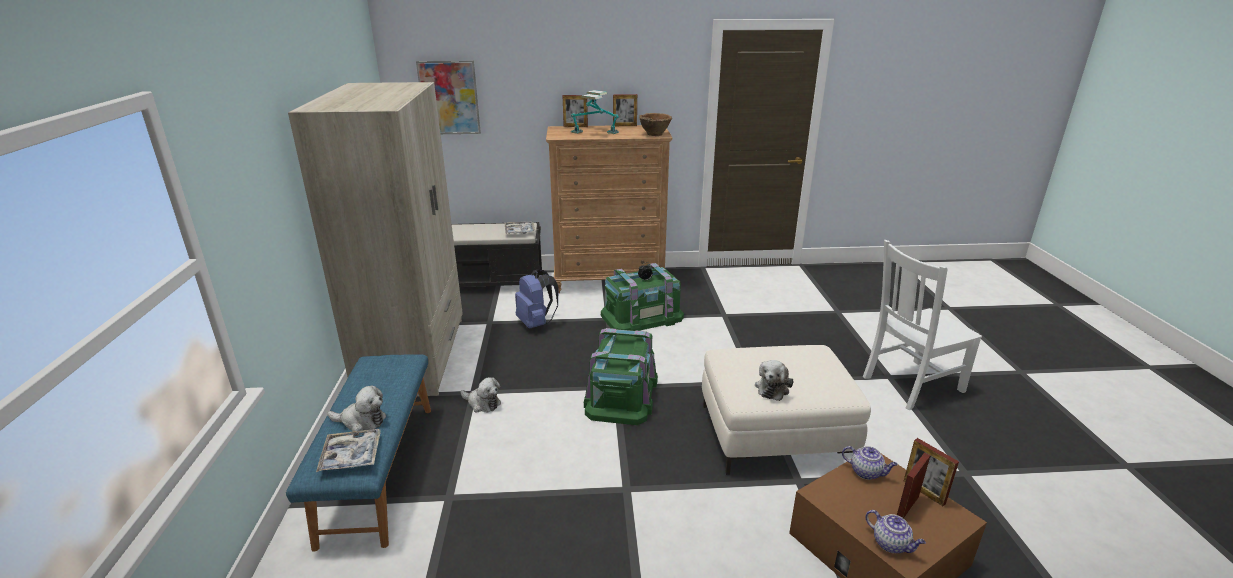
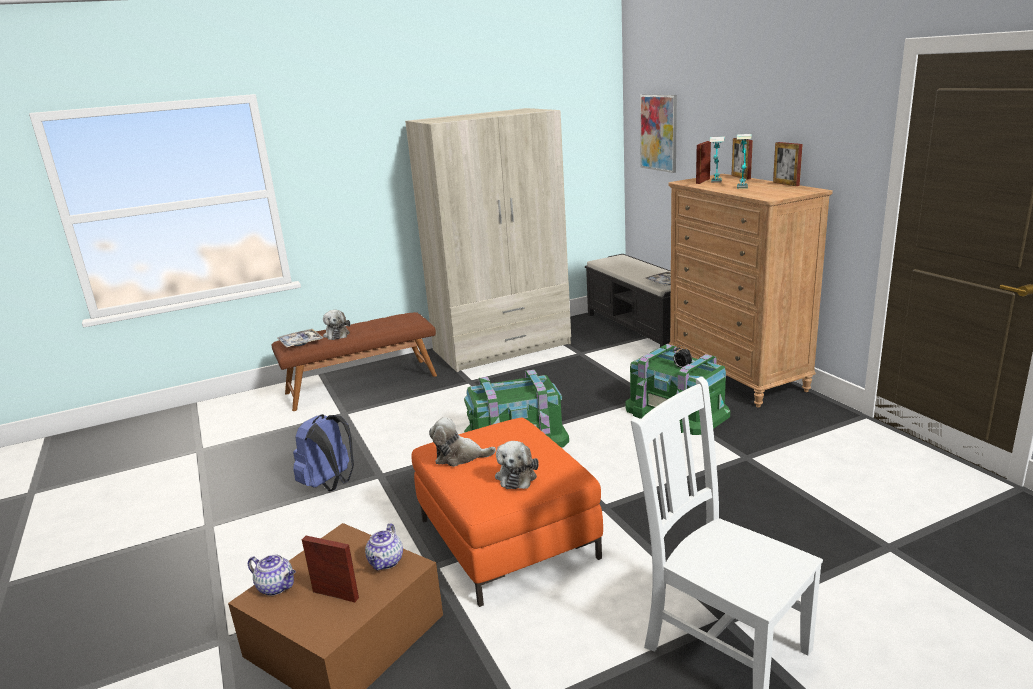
camera: 70 degrees right, 5 degrees down
(378, 470) = (361, 384): blue bench -> brown bench
(482, 403) = (457, 389): plush toy -> plush toy (516, 475)
(536, 323) = (600, 370): blue backpack -> blue backpack (330, 484)
(654, 134) = (770, 195): brown bowl -> none
(775, 434) = (507, 538): white ottoman -> orange ottoman
(891, 544) = (277, 587): teapot -> teapot turned 90 degrees counterclockwise
(924, 492) = (364, 606): picture frame -> picture frame (703, 181)

